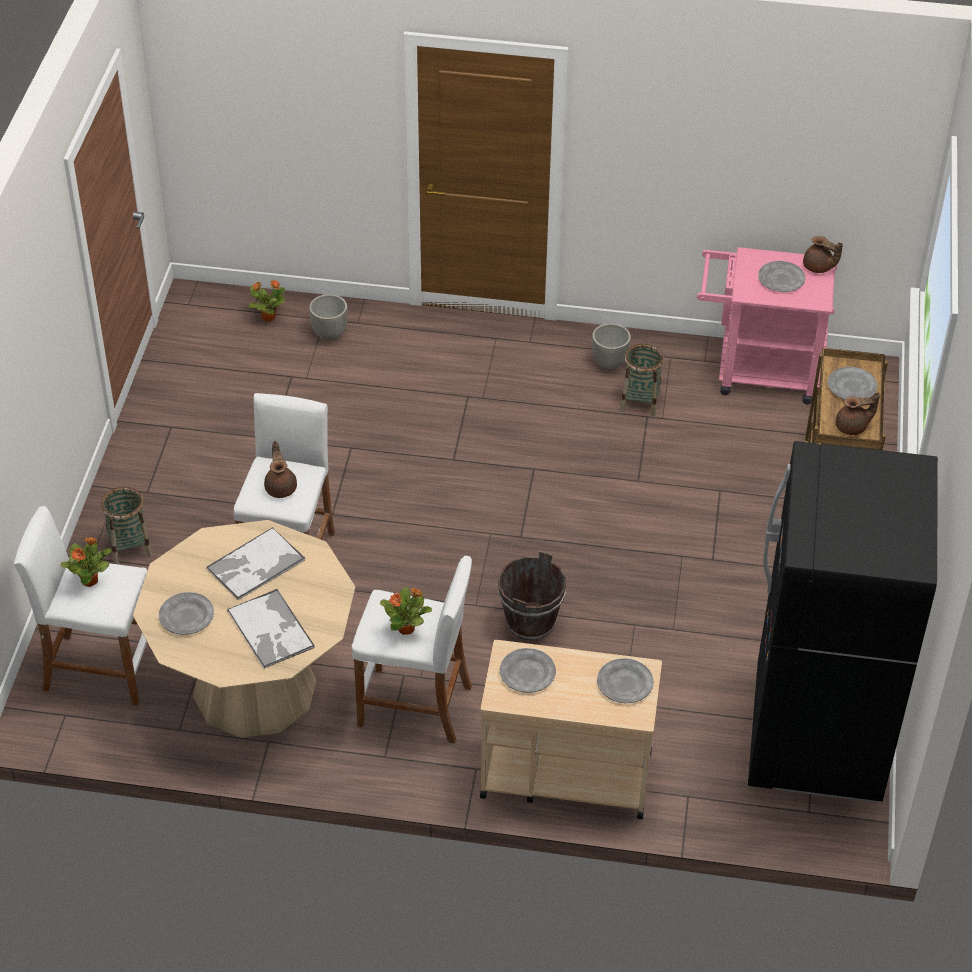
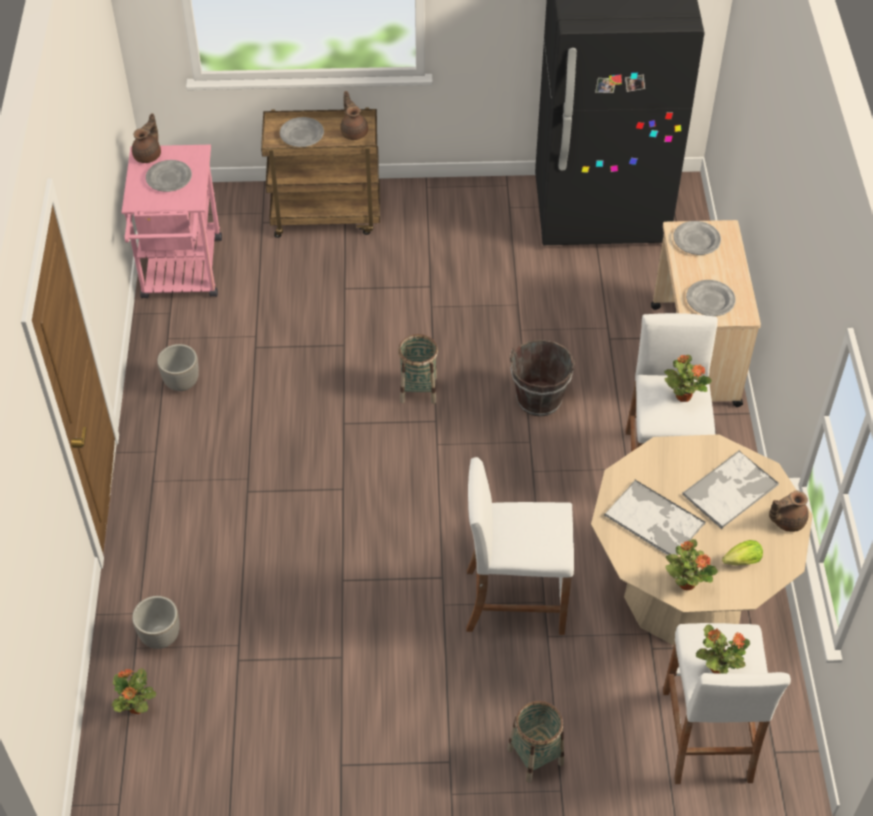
camera: 100 degrees left, 5 degrees up
(179, 572) = (686, 582): none -> potted plant
(186, 616) = (740, 562): grey plate -> lettuce
(281, 487) = (536, 528): brown teapot -> brown teapot (786, 520)
(640, 402) = (235, 354): basket -> basket (418, 389)

